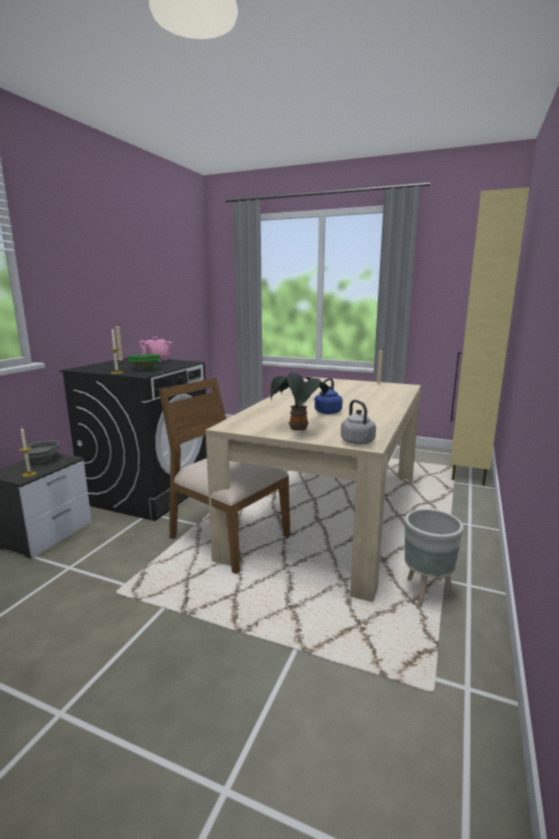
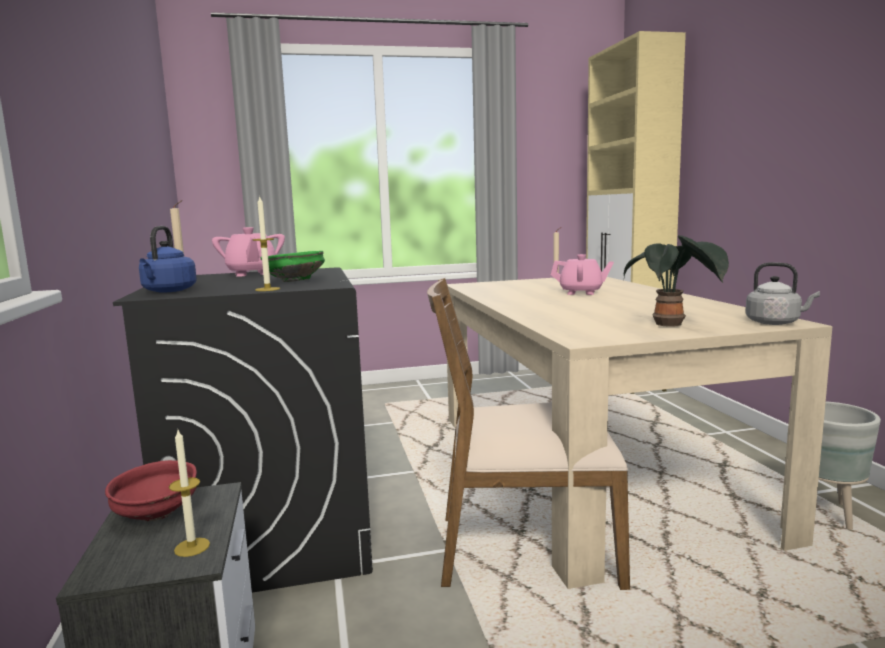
camera: 35 degrees left, 5 degrees down
(42, 460) = (155, 514): grey bowl -> red bowl
(327, 412) = (625, 307): blue kettle -> blue kettle (168, 291)
(349, 397) = (581, 292): none -> pink teapot

